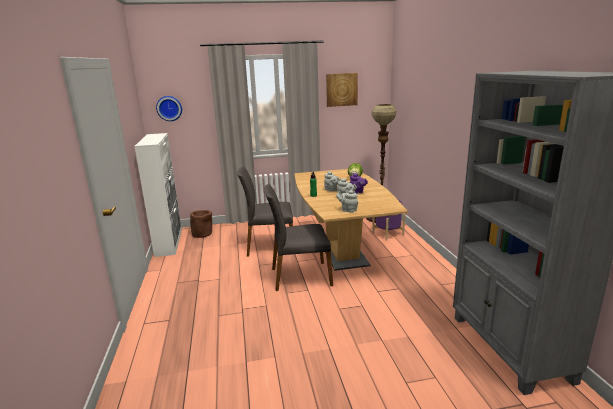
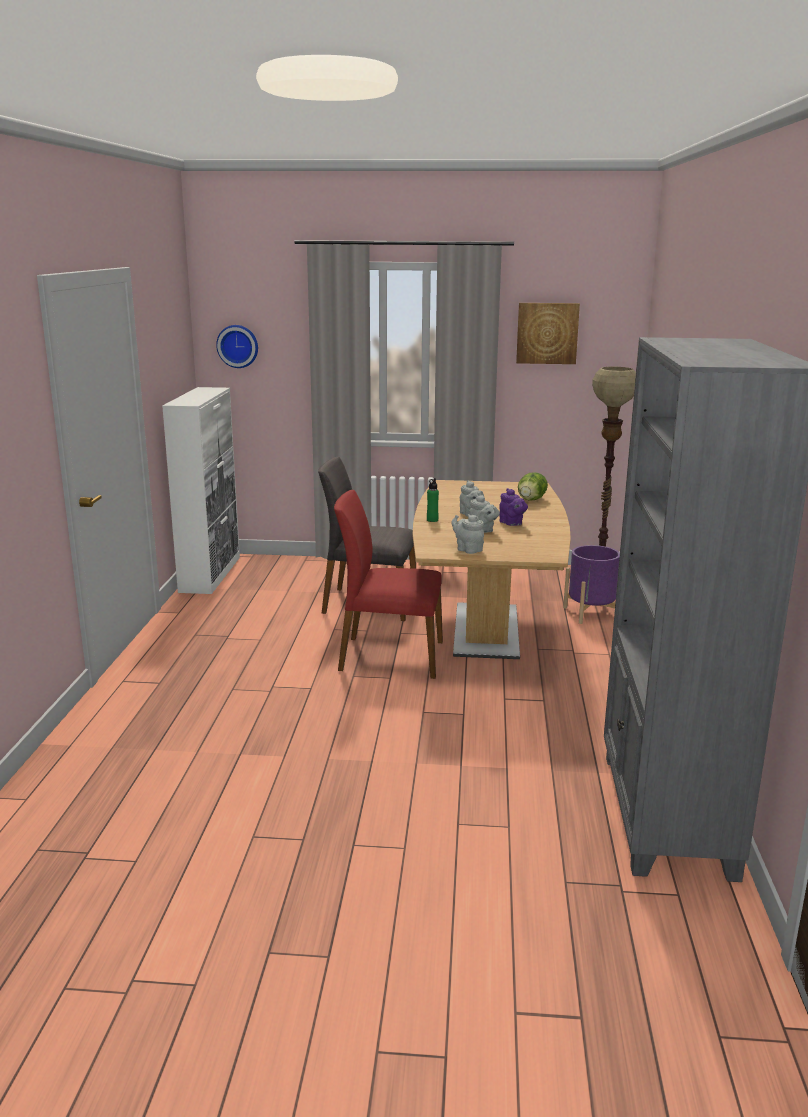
camera: 15 degrees right, 0 degrees up
(202, 234) = (269, 569): brown planter -> none
(300, 276) = (390, 656): grey chair -> red chair

